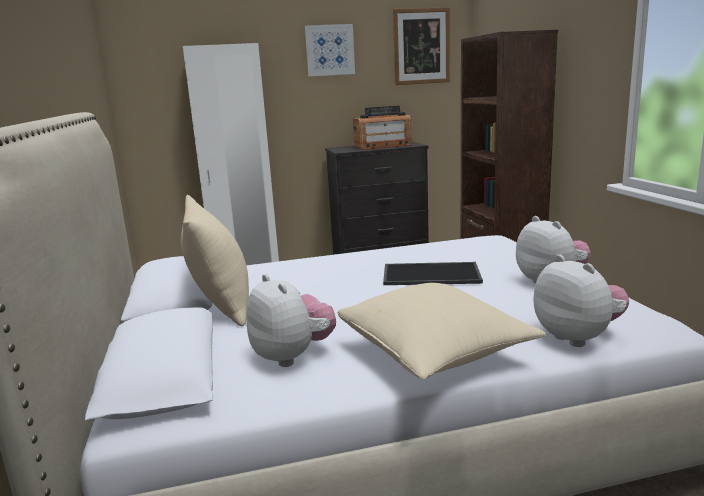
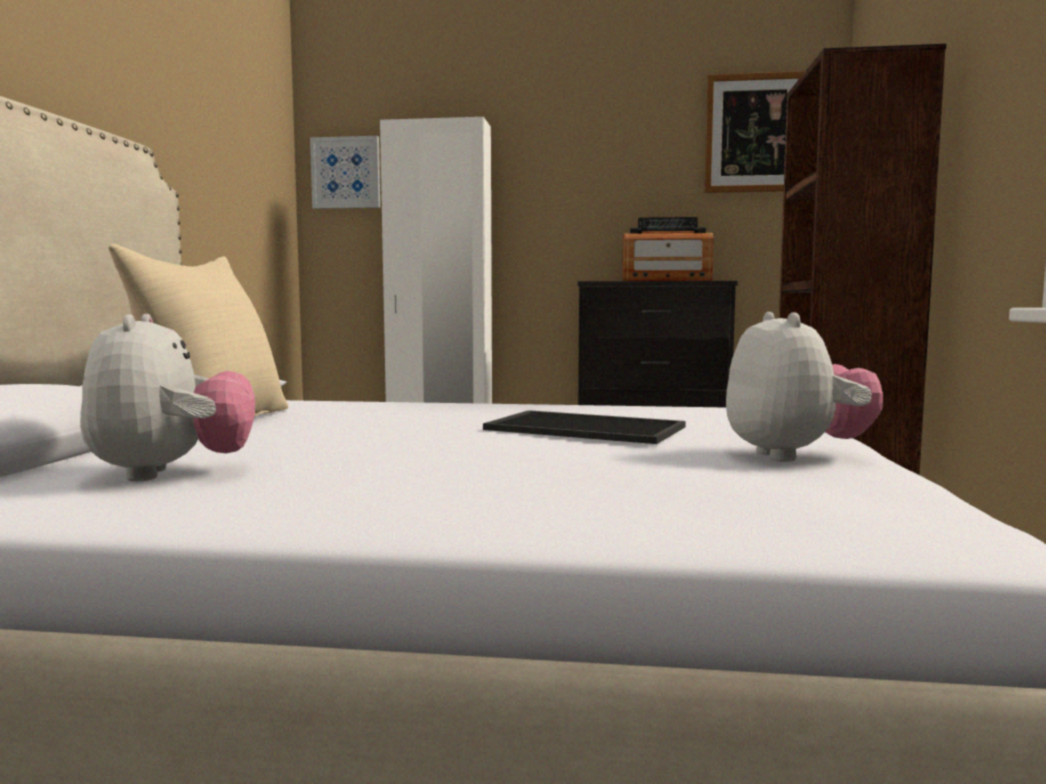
camera: 20 degrees right, 10 degrees down
(330, 50) = (601, 137): picture -> picture (346, 173)
(436, 354) = (389, 502): beige pillow -> none
(577, 337) = (720, 521): plush toy -> none

